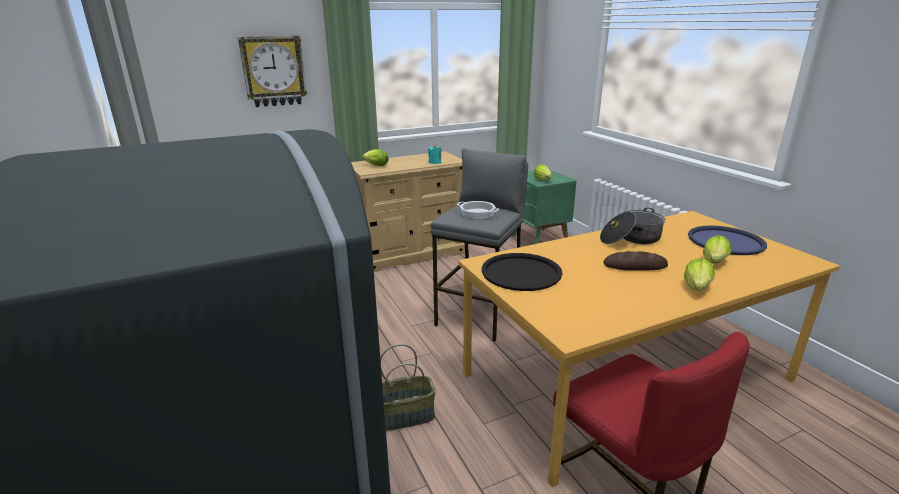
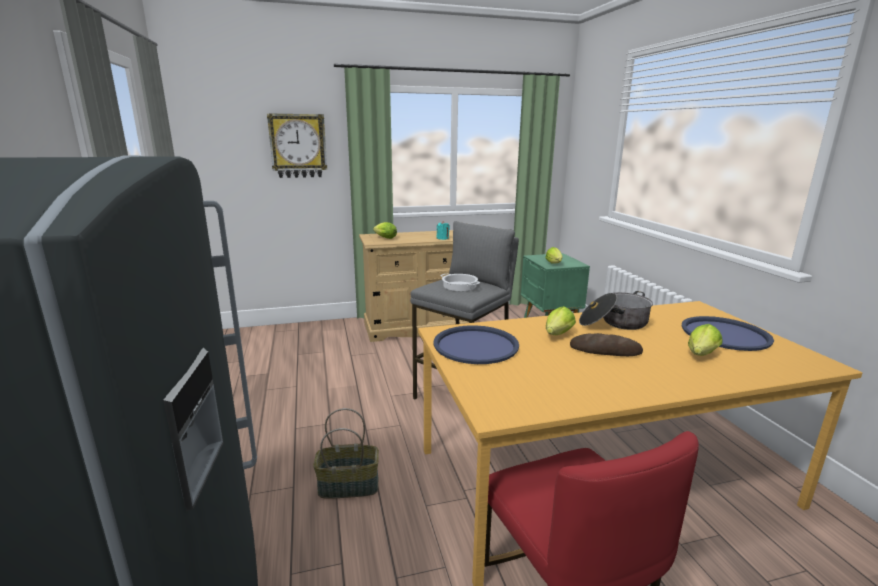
camera: 10 degrees right, 5 degrees down
(521, 273) = (476, 345): black tray -> blue tray
(696, 289) = (666, 381): lettuce -> lettuce (557, 335)

